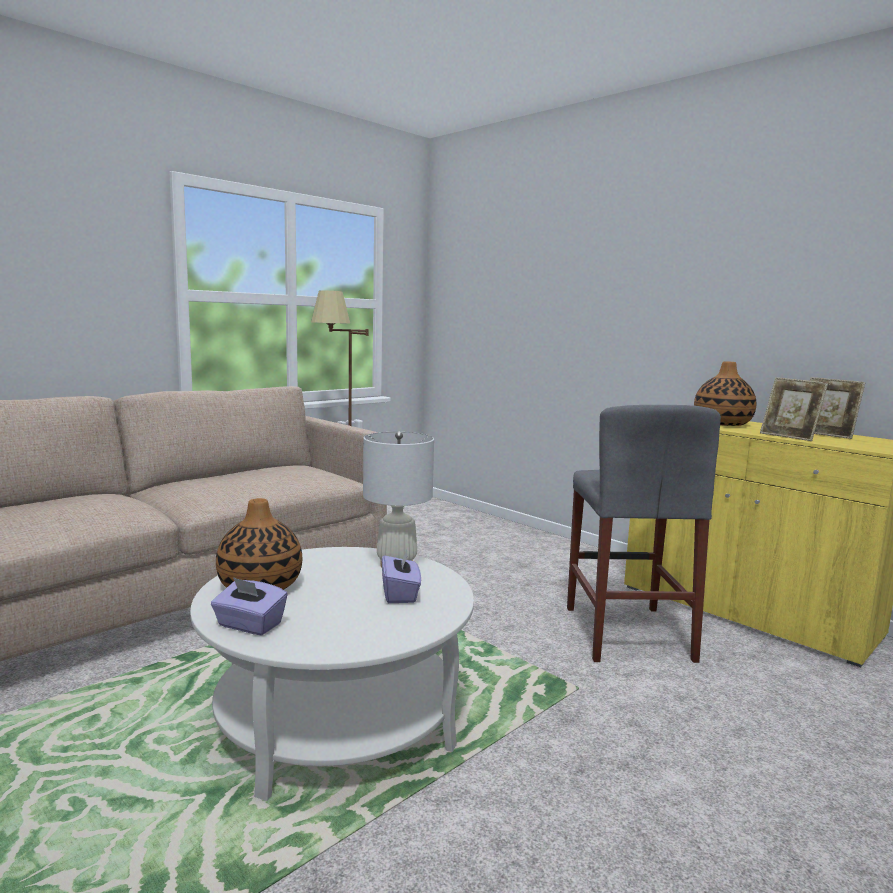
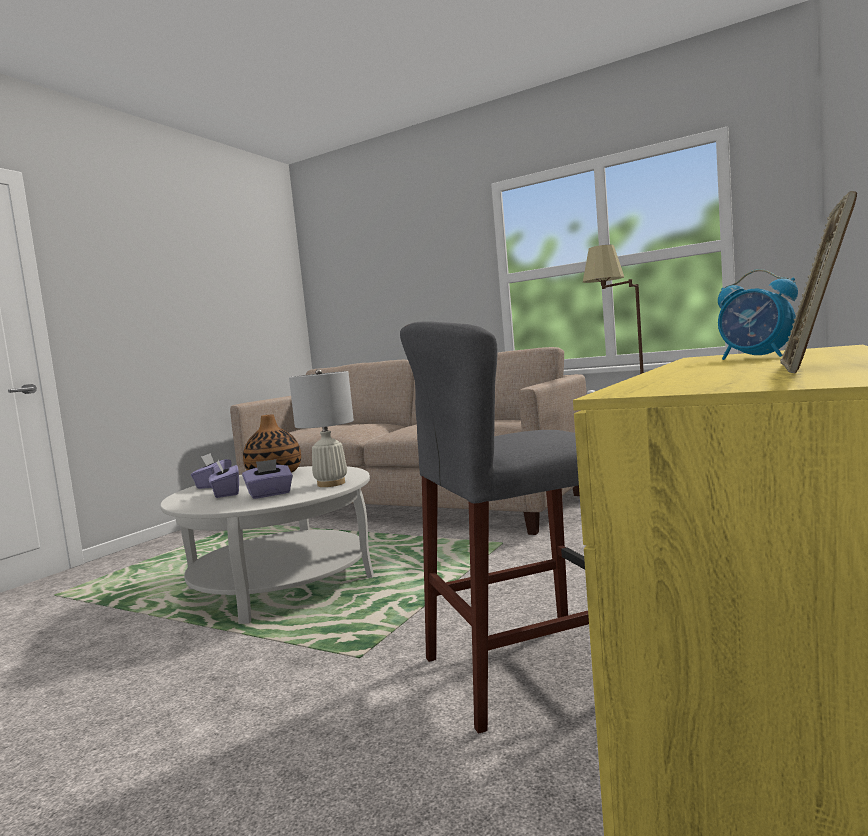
camera: 75 degrees right, 5 degrees down
(344, 617) = (226, 493): none -> purple tissue box
(722, 423) = (756, 357): vase -> alarm clock
(789, 436) = (680, 372): picture frame -> none

